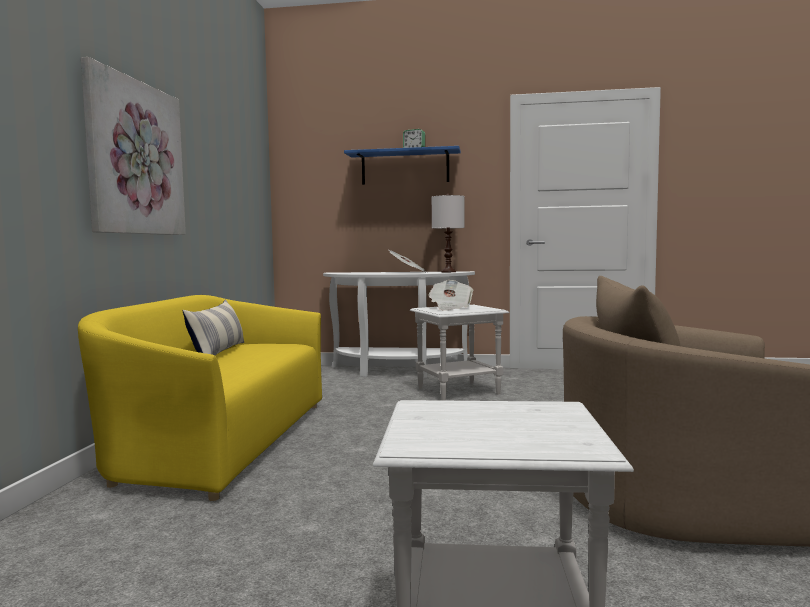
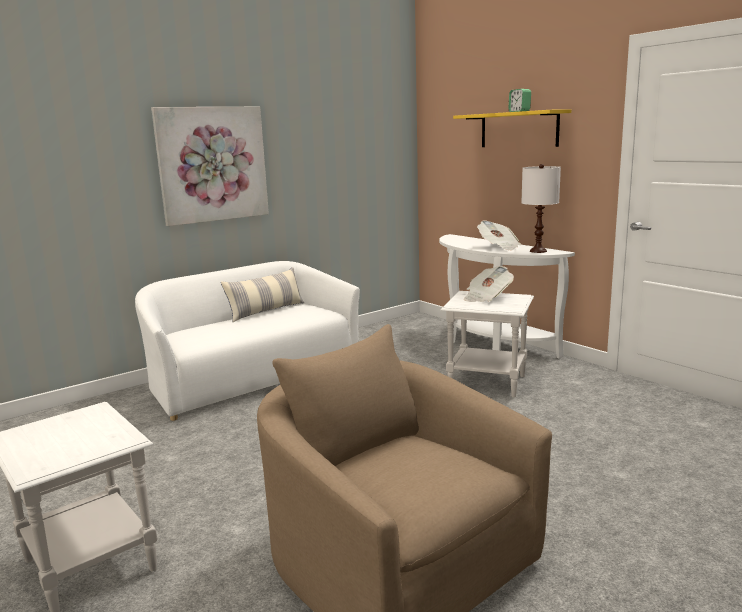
camera: 45 degrees right, 10 degrees up
(221, 441) = (251, 377): yellow sofa -> white sofa
(405, 168) = (518, 129): blue shelf -> yellow shelf

